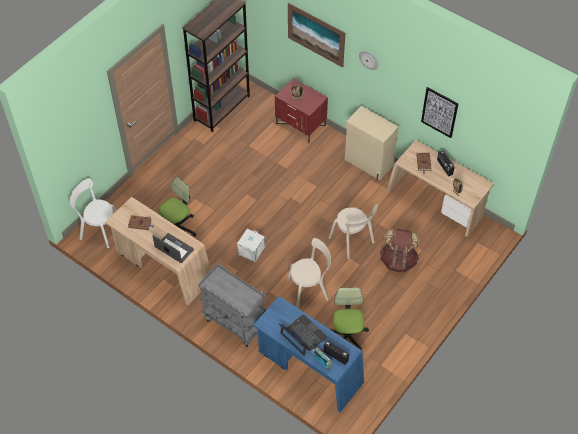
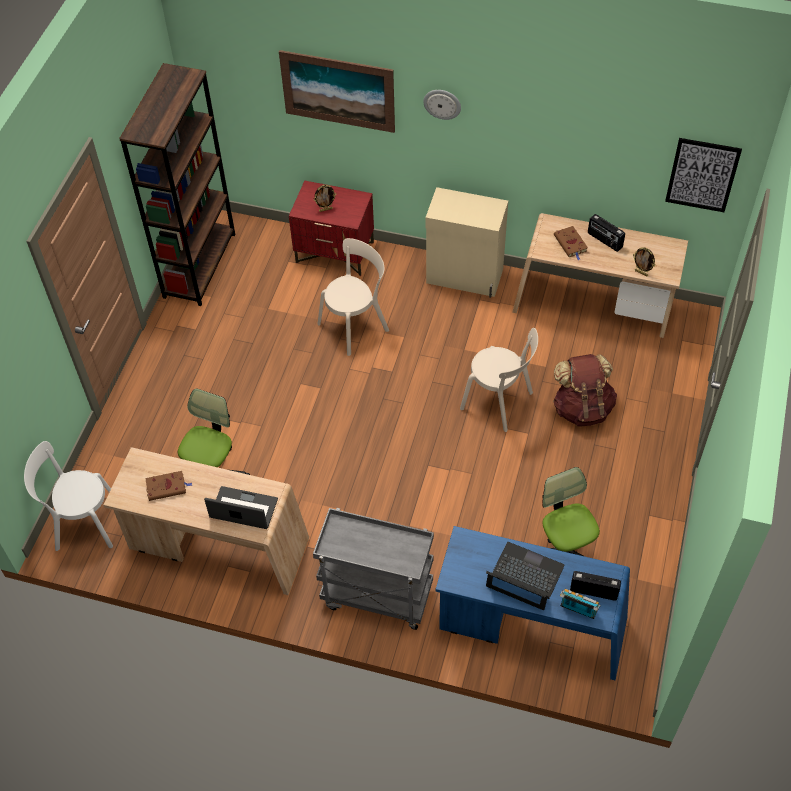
camera: 20 degrees left, 0 degrees up
(251, 251) = (351, 471): white storage box -> none
(309, 289) = (470, 499): beige chair -> beige chair (356, 325)
(439, 112) = (581, 153): picture -> picture (702, 175)

